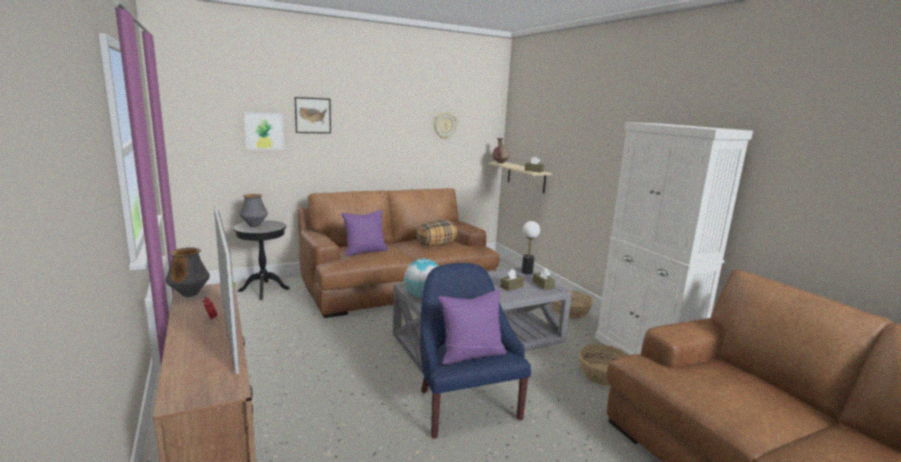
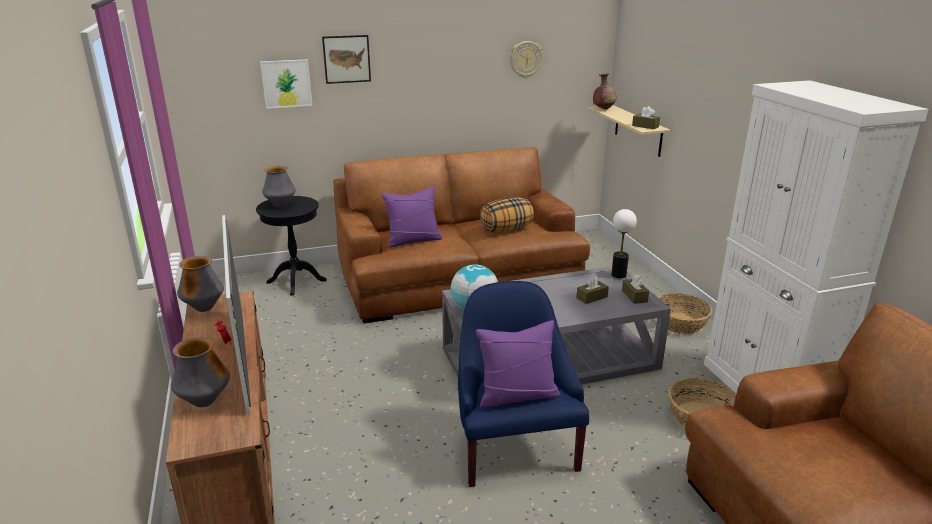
camera: 10 degrees right, 10 degrees up
(193, 364) = (205, 401): none -> vase

